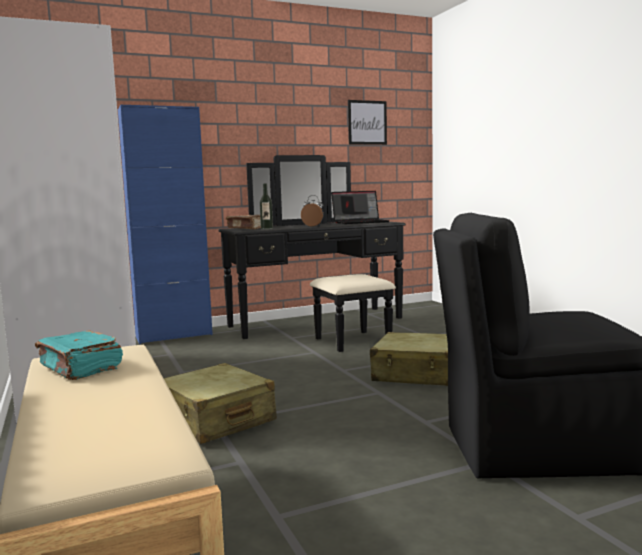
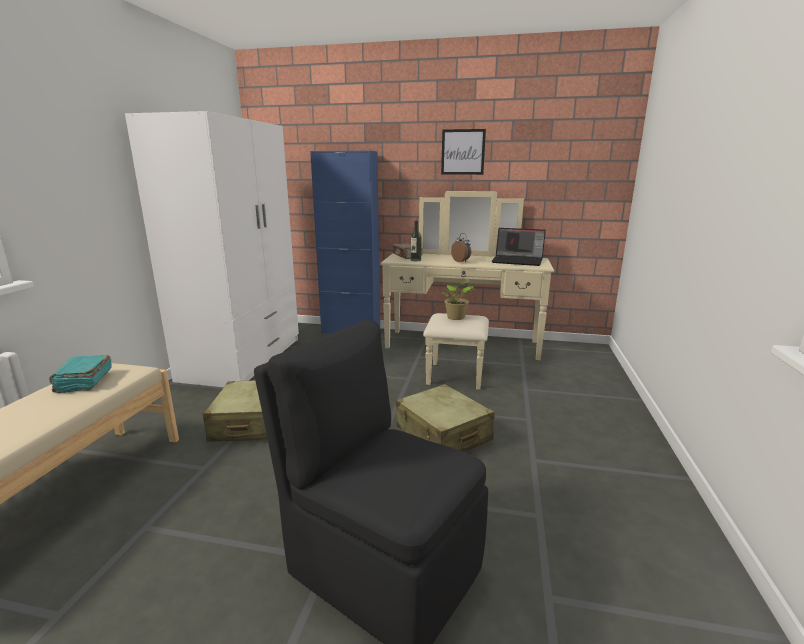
camera: 35 degrees right, 10 degrees up
(324, 326) = (461, 351): black dresser -> beige dresser
(347, 276) = (456, 318): none -> potted plant
(367, 122) = (552, 157): picture -> picture (463, 152)

